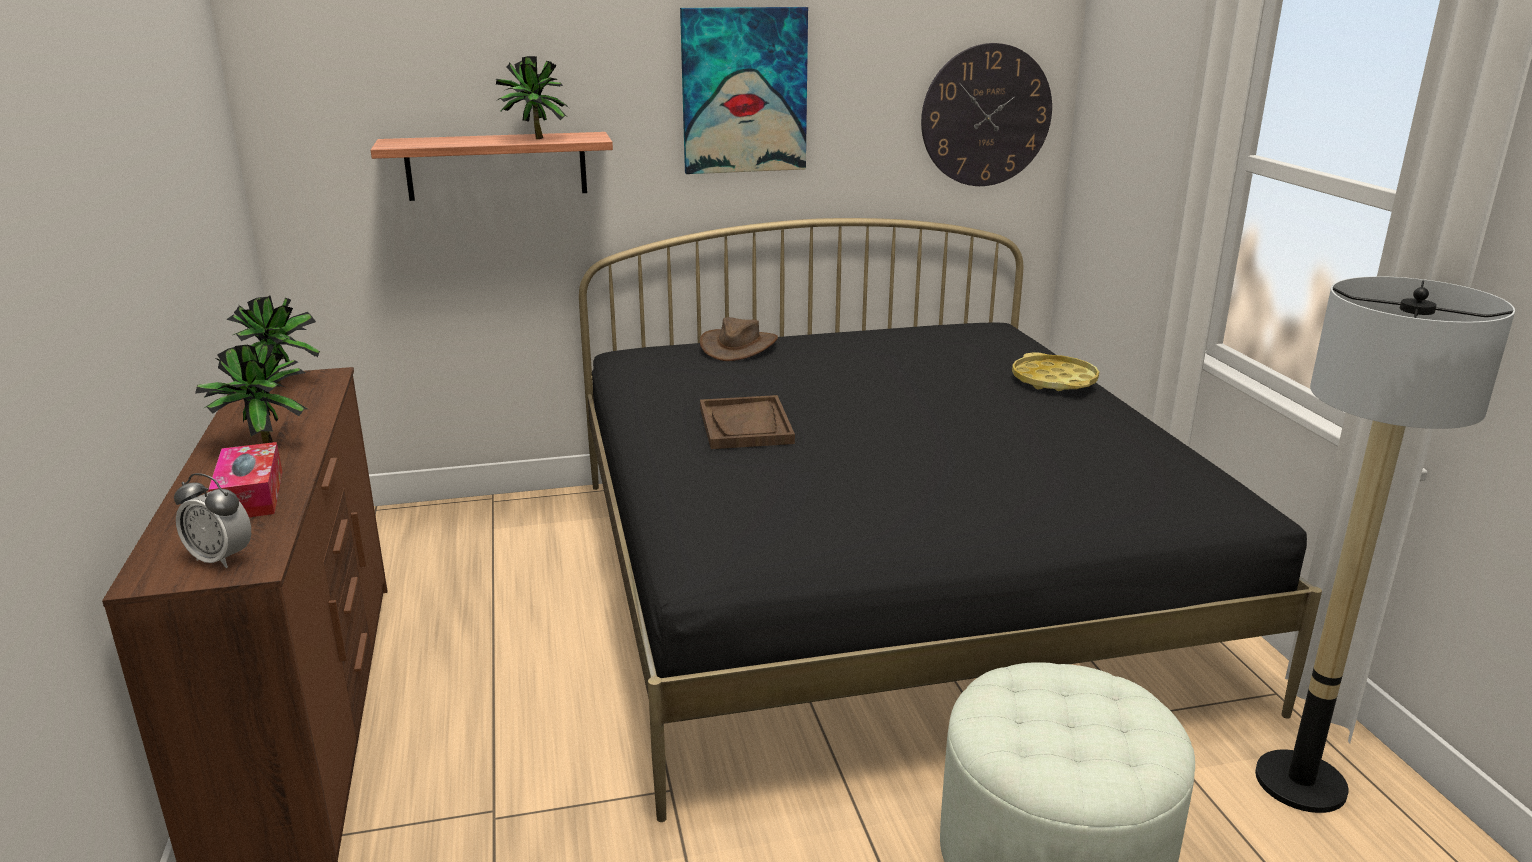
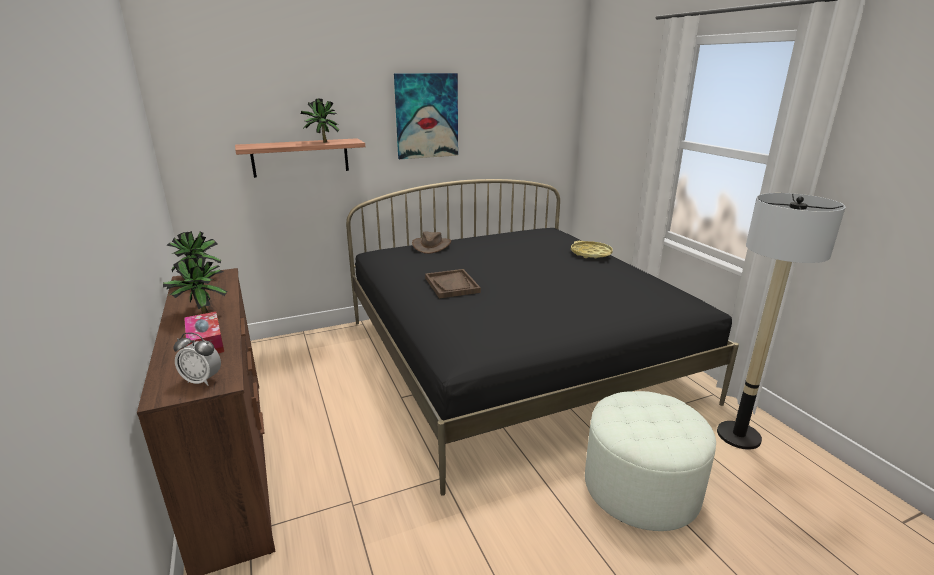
camera: 10 degrees left, 0 degrees up
(986, 116) = (541, 127): wall clock -> none

